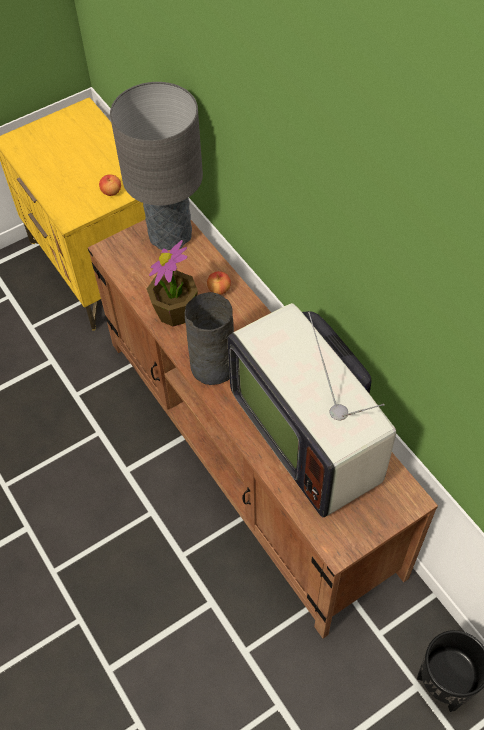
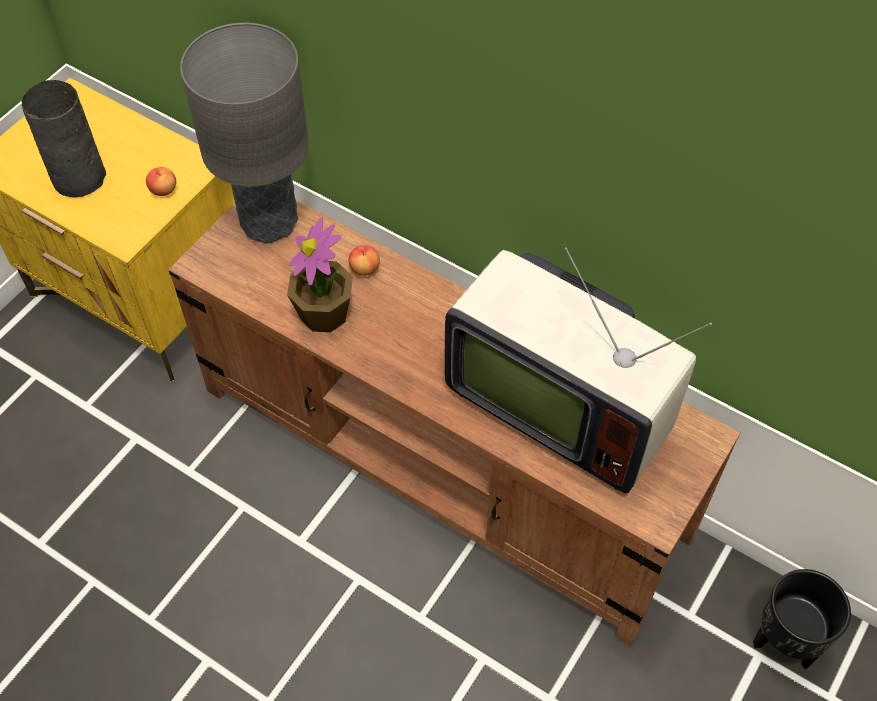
camera: 25 degrees left, 0 degrees up
(212, 365) = (403, 363): grey vase -> grey vase (77, 177)

